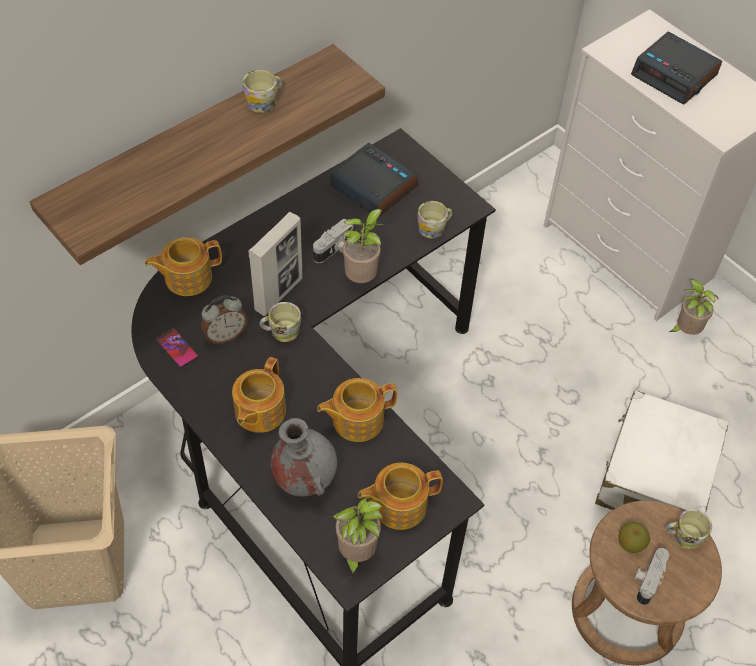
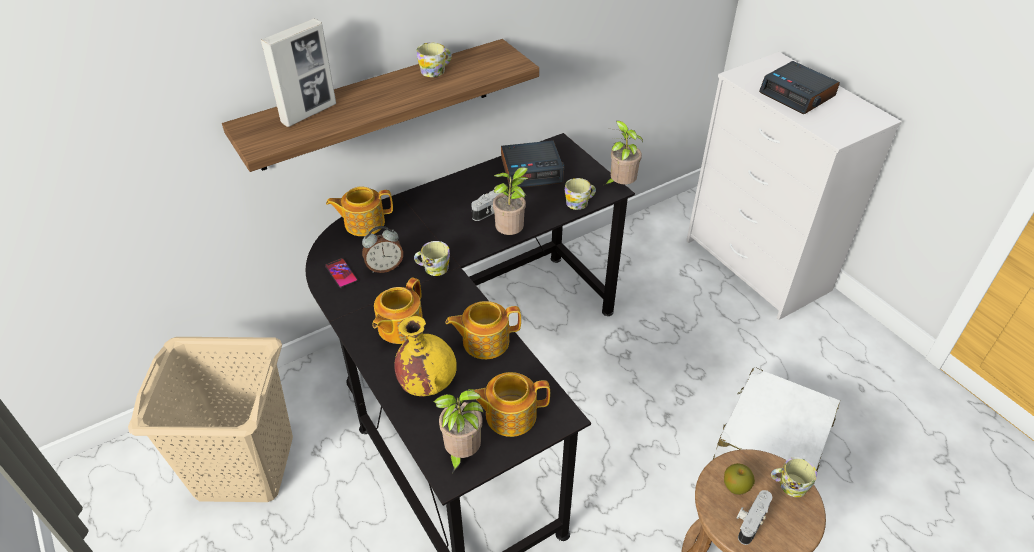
camera: 10 degrees right, 10 degrees down
(278, 294) = (437, 240): picture frame -> picture frame (309, 113)
(303, 477) = (427, 383): grey vase -> yellow vase
(372, 186) = (532, 170): alarm clock -> alarm clock turned 120 degrees clockwise
(685, 330) = (804, 329): potted plant -> potted plant (620, 185)

